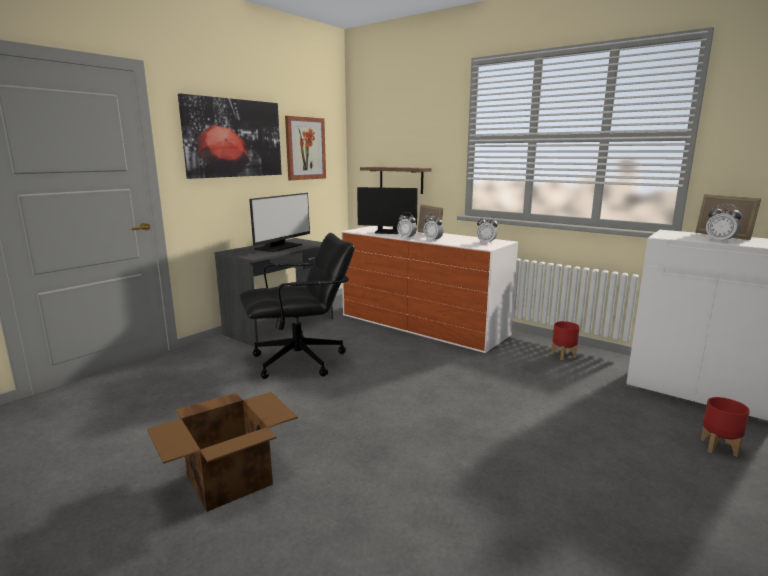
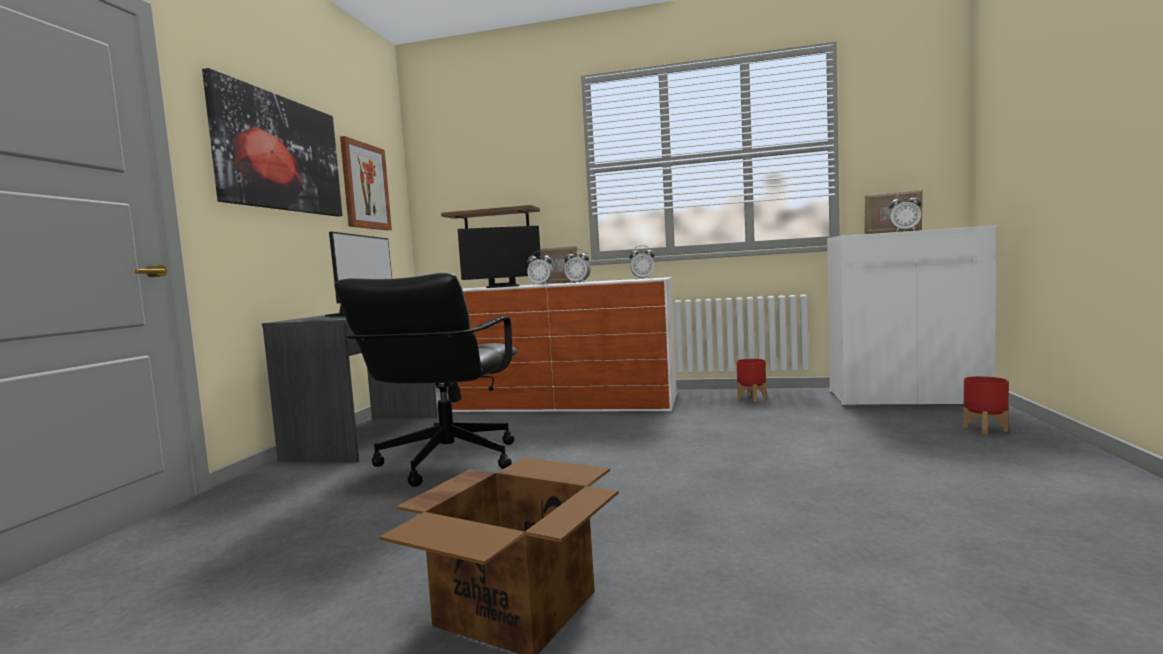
camera: 25 degrees left, 10 degrees down
(300, 361) = (446, 461): black office chair -> black office chair turned 150 degrees clockwise

